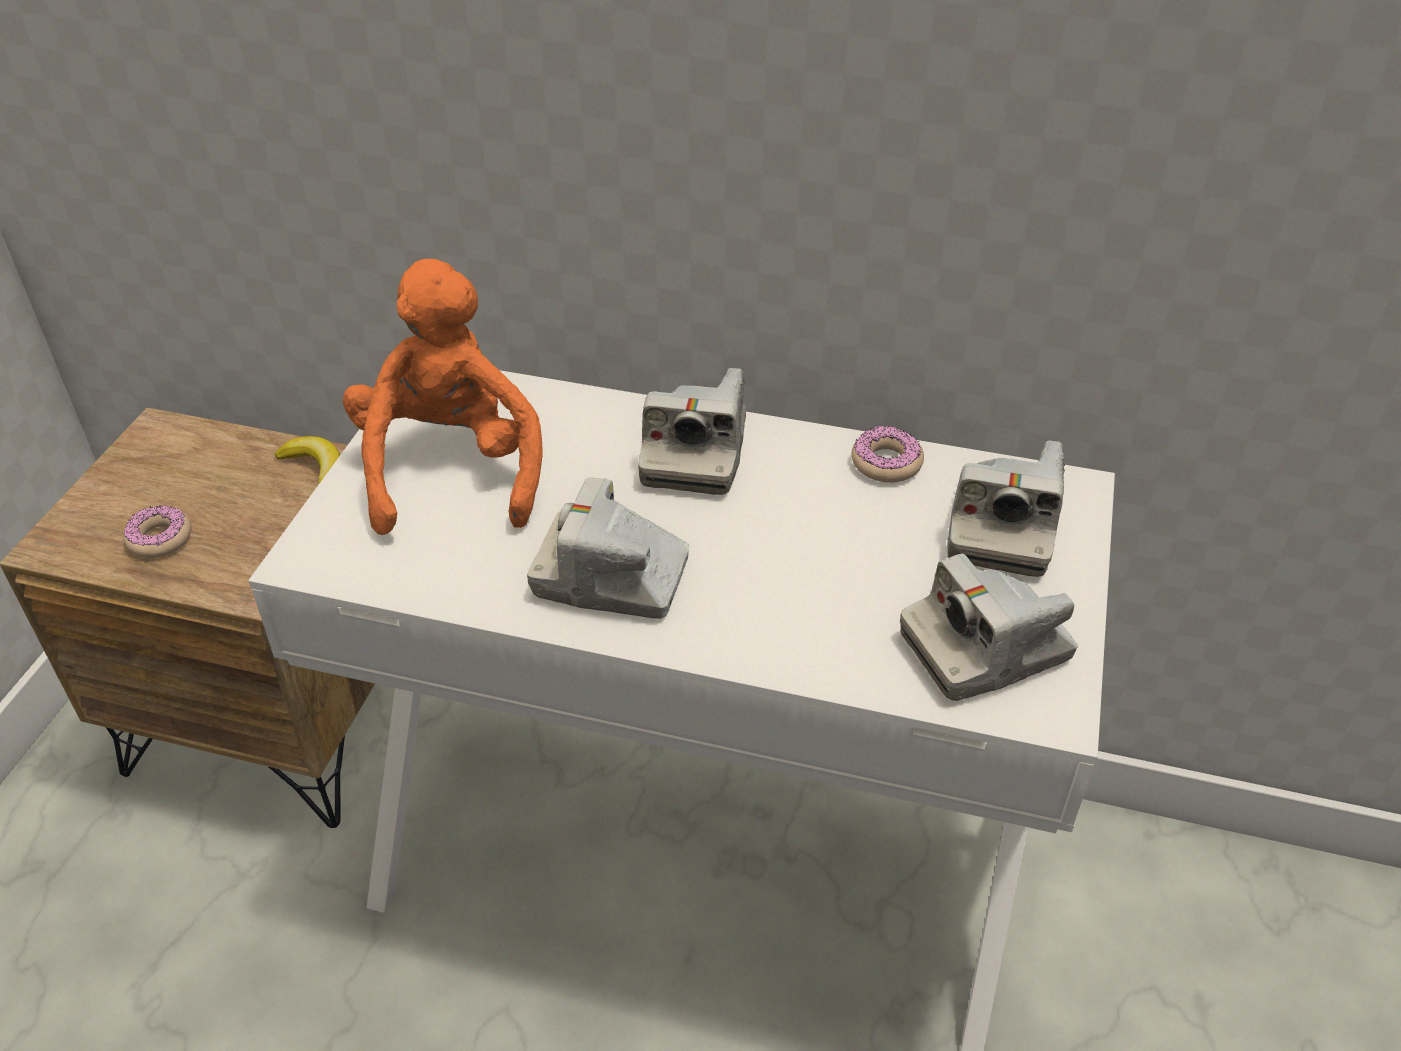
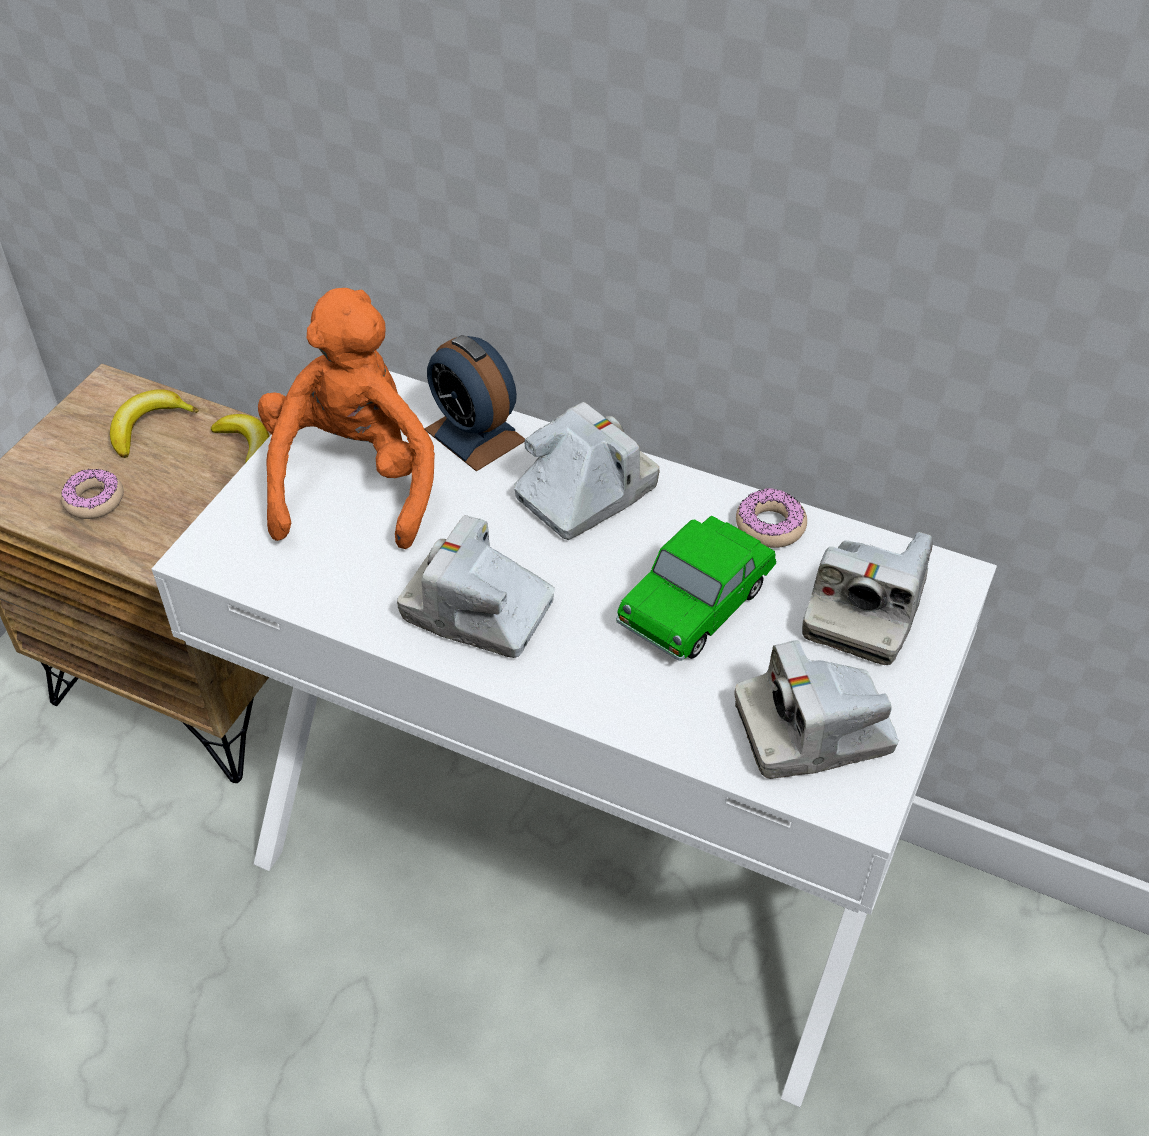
camera: 10 degrees right, 5 degrees up
(207, 462) = (148, 427): none -> banana
(568, 413) = (475, 435): none -> alarm clock
(694, 454) = (586, 493): camera -> camera turned 150 degrees counterclockwise
(833, 546) = (695, 606): none -> toy car

